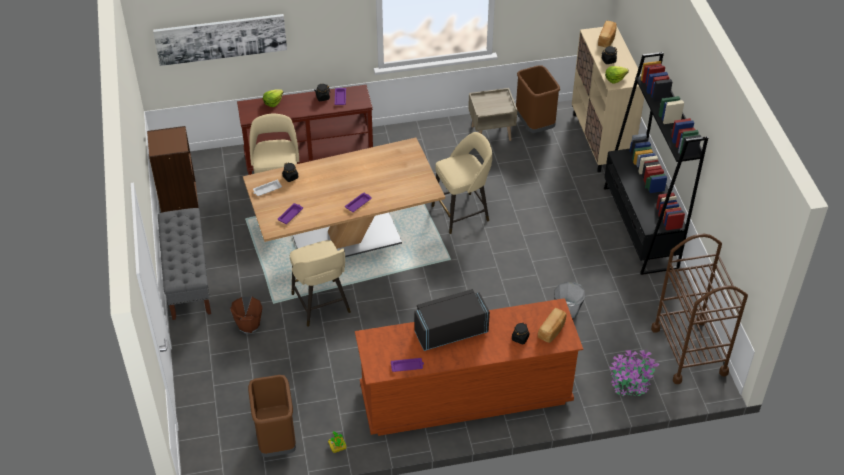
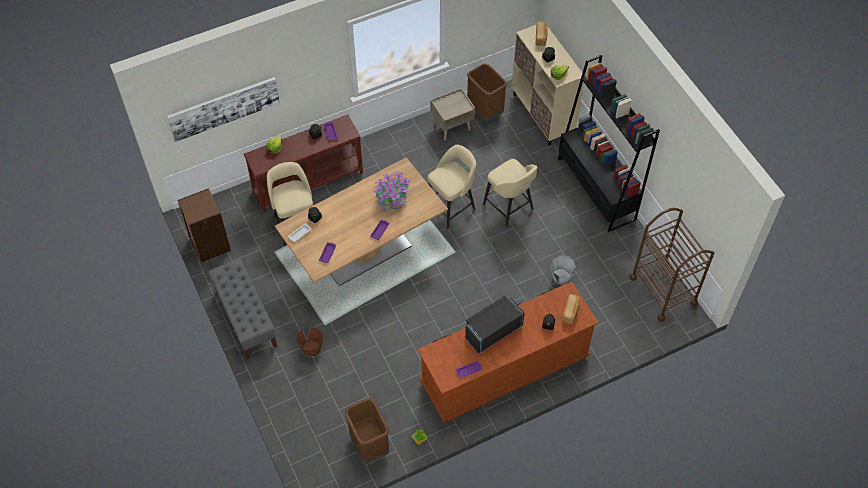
camera: 15 degrees left, 10 degrees up
(321, 304) = (365, 317): beige stool -> beige stool (509, 208)
(630, 383) = (626, 328): potted plant -> potted plant (392, 199)

